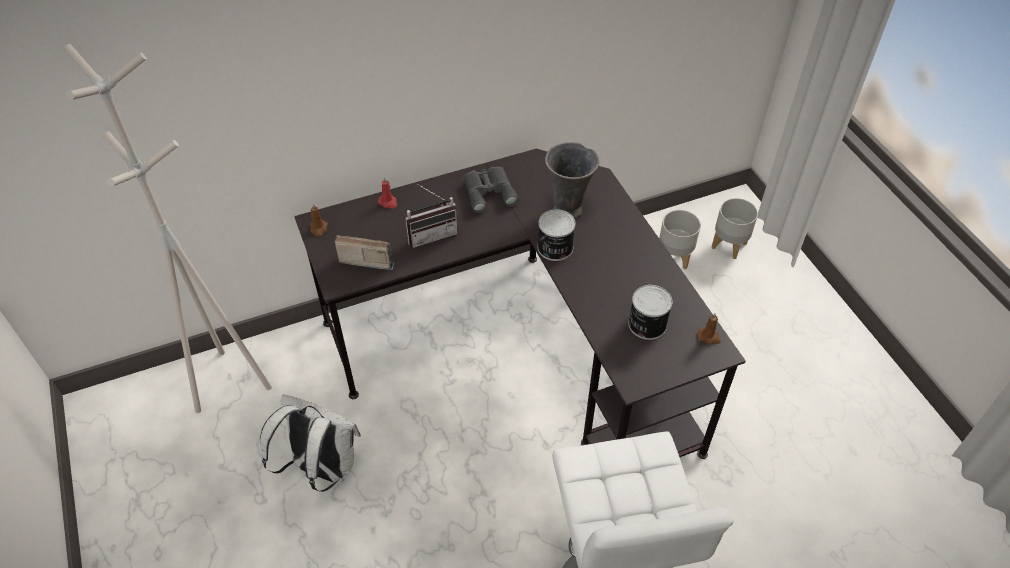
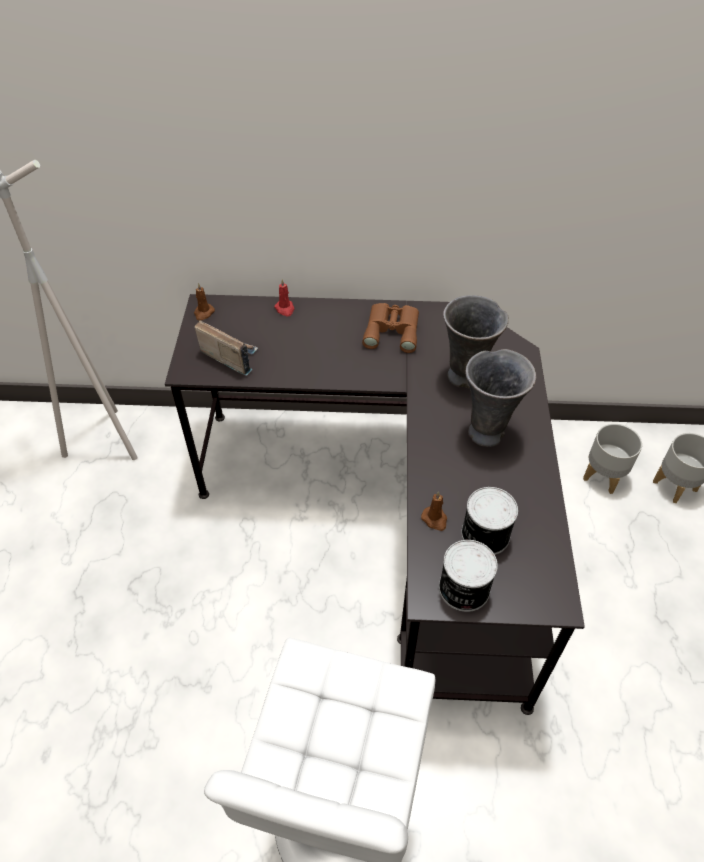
camera: 25 degrees right, 0 degrees up
(321, 467) = (135, 553): white backpack -> none
(431, 233) = (308, 353): radio -> none
(489, 191) = (392, 330): grey binoculars -> brown binoculars
(555, 248) = (428, 412): can -> can (463, 589)
(608, 248) = (487, 432): none -> grey vase
(709, 337) = (552, 579): brown candle -> brown candle (435, 519)

